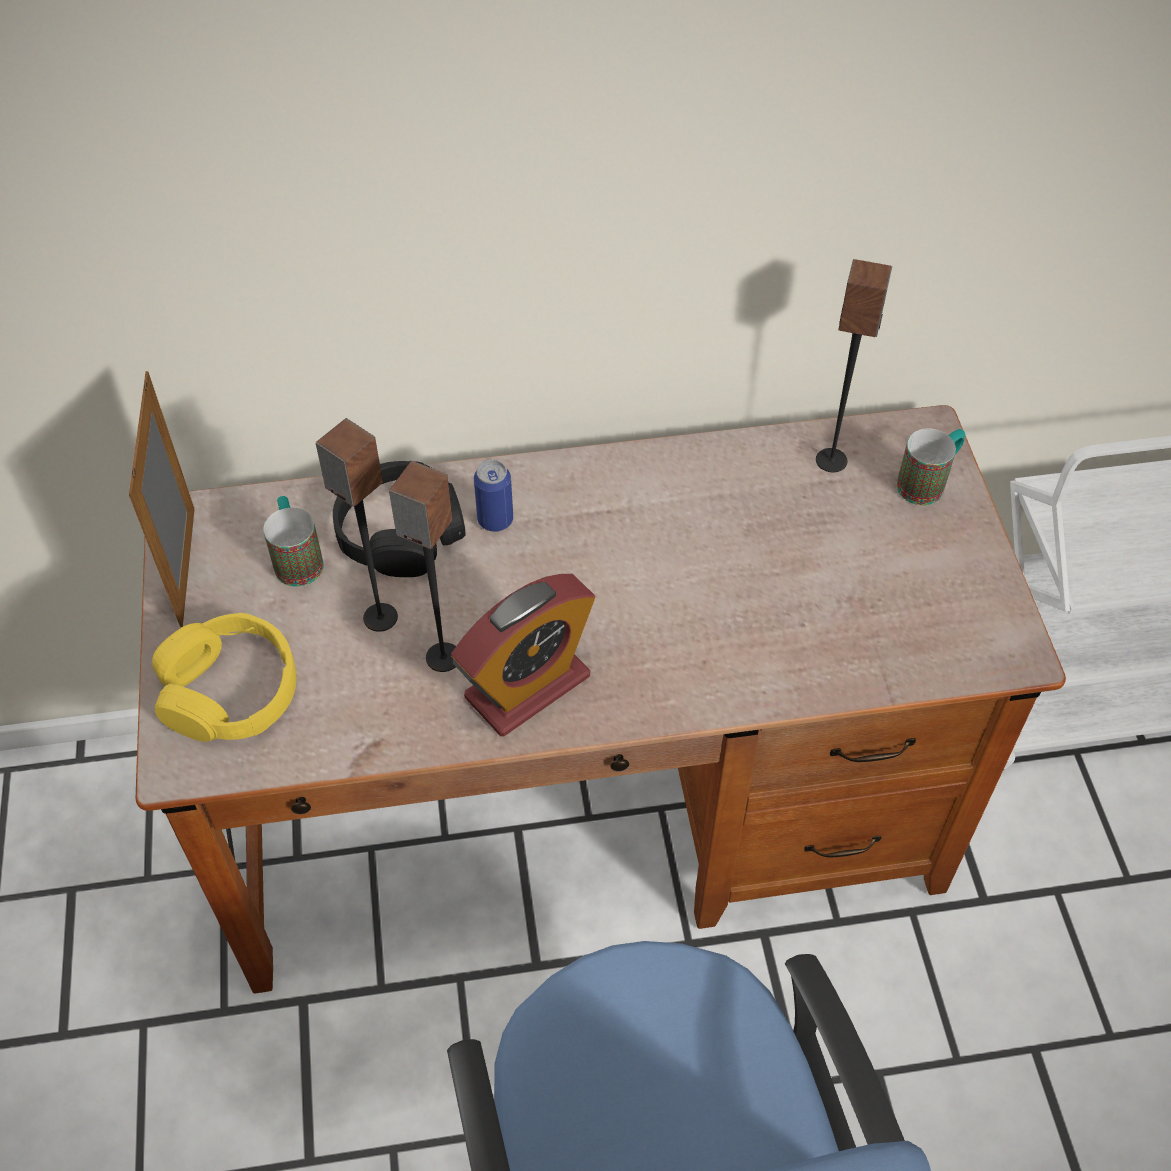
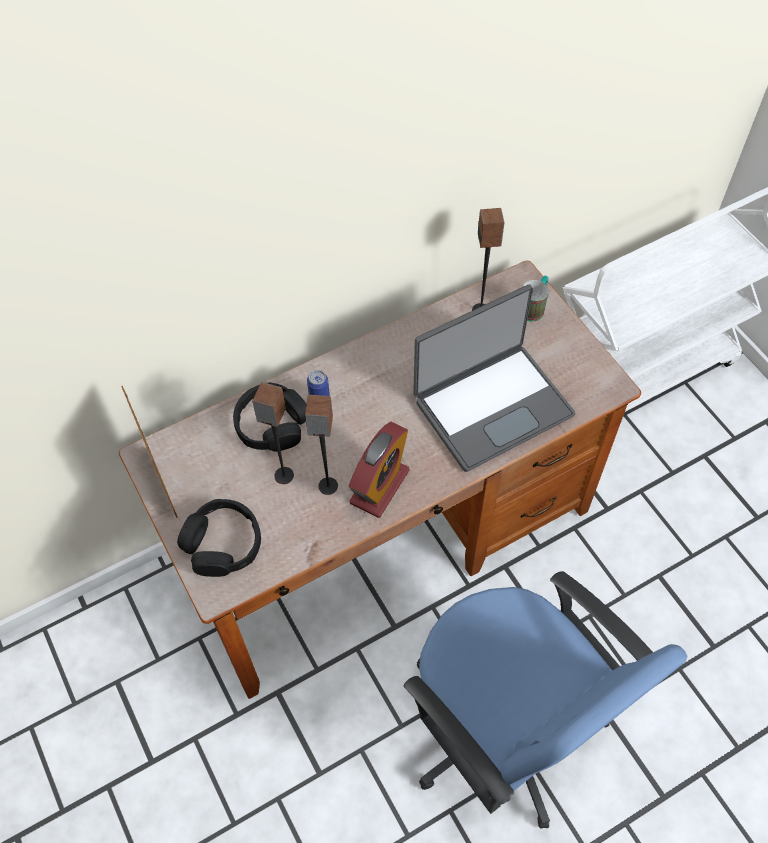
camera: 20 degrees left, 5 degrees up
(230, 691) = (223, 544): yellow headphones -> black headphones
(297, 558) = (221, 457): mug -> none
(781, 618) = (491, 405): none -> laptop

